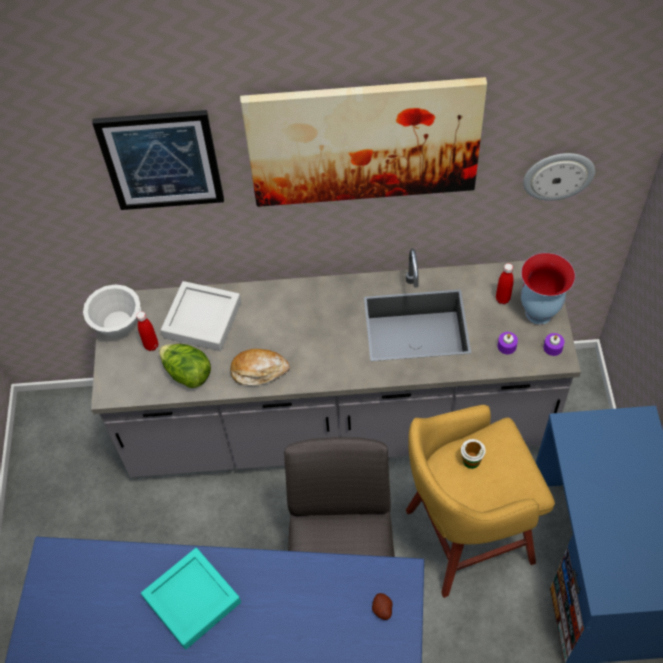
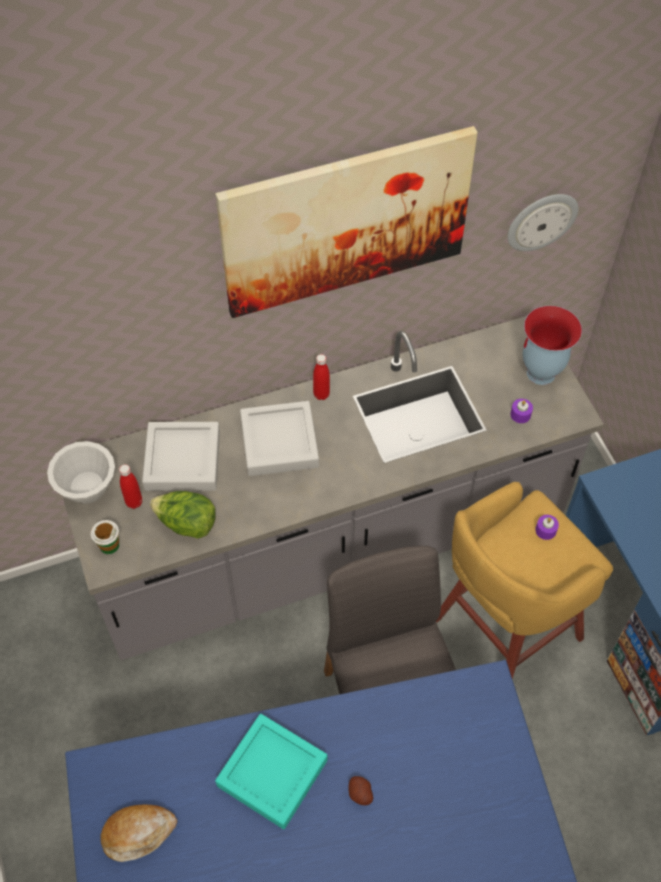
camera: 20 degrees left, 0 degrees up
(161, 160) = (125, 285): picture -> none
(259, 370) = (266, 501): bread -> bread (138, 833)
(287, 323) = (279, 442): none -> grey tray
(382, 609) = (481, 725): potato -> potato (360, 793)
(471, 460) = (517, 544): cup -> cup (109, 545)
(502, 299) = (499, 366): red bottle -> red bottle (321, 394)
(553, 347) = (567, 405): purple candle -> purple candle (545, 530)

